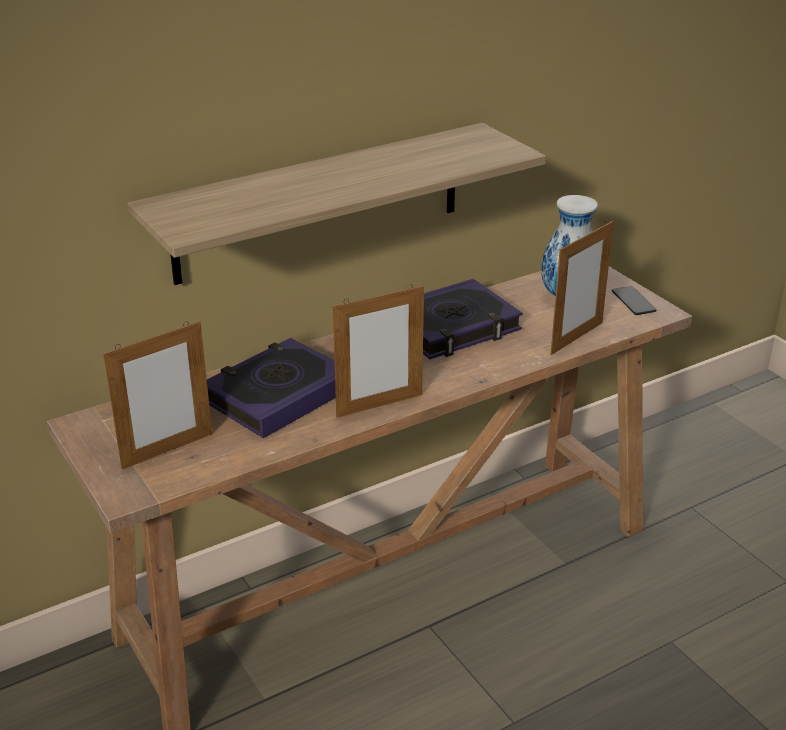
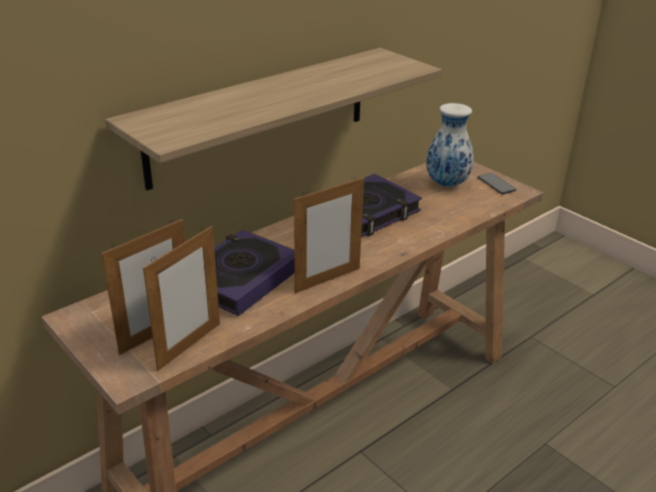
camera: 10 degrees left, 0 degrees up
(576, 338) = (464, 214): picture frame -> picture frame (189, 346)

